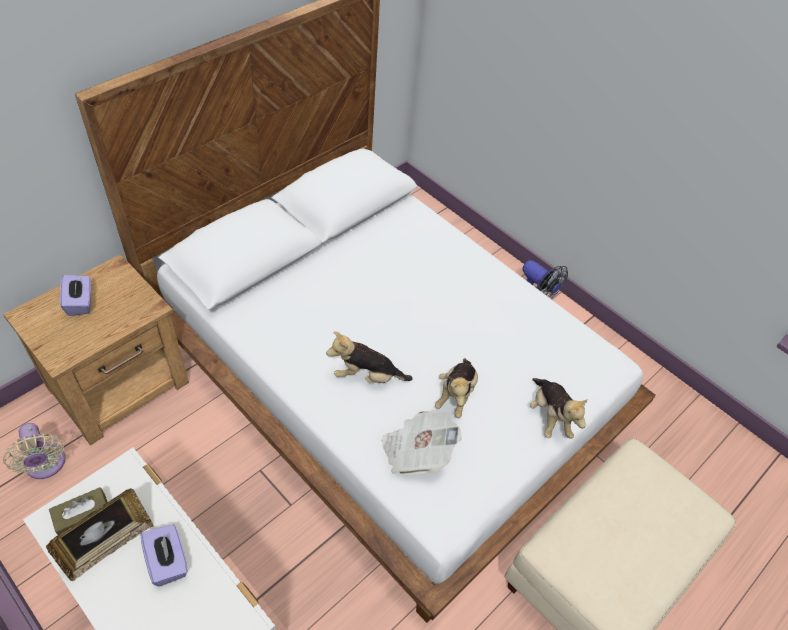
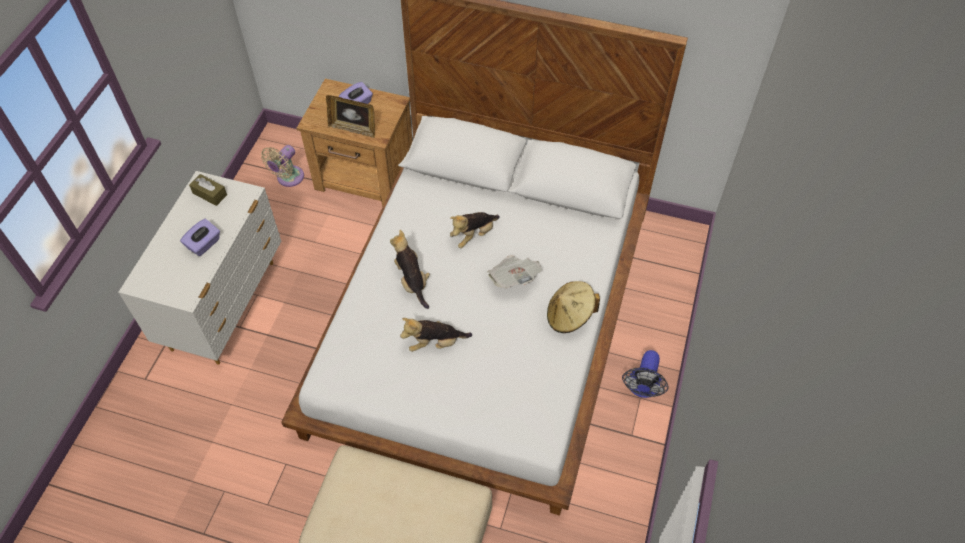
camera: 65 degrees right, 5 degrees up
(109, 546) = (200, 214): picture frame -> picture frame (353, 129)
(417, 452) = (369, 340): newspaper -> newspaper (513, 278)
(491, 278) = (569, 316): none -> beige hat
(549, 416) = (456, 412): plush toy -> plush toy (473, 235)

